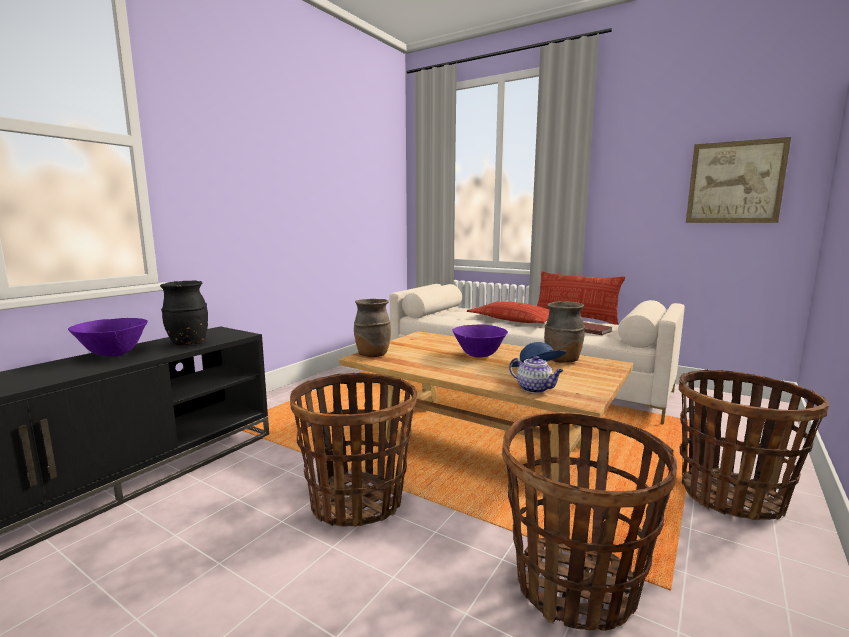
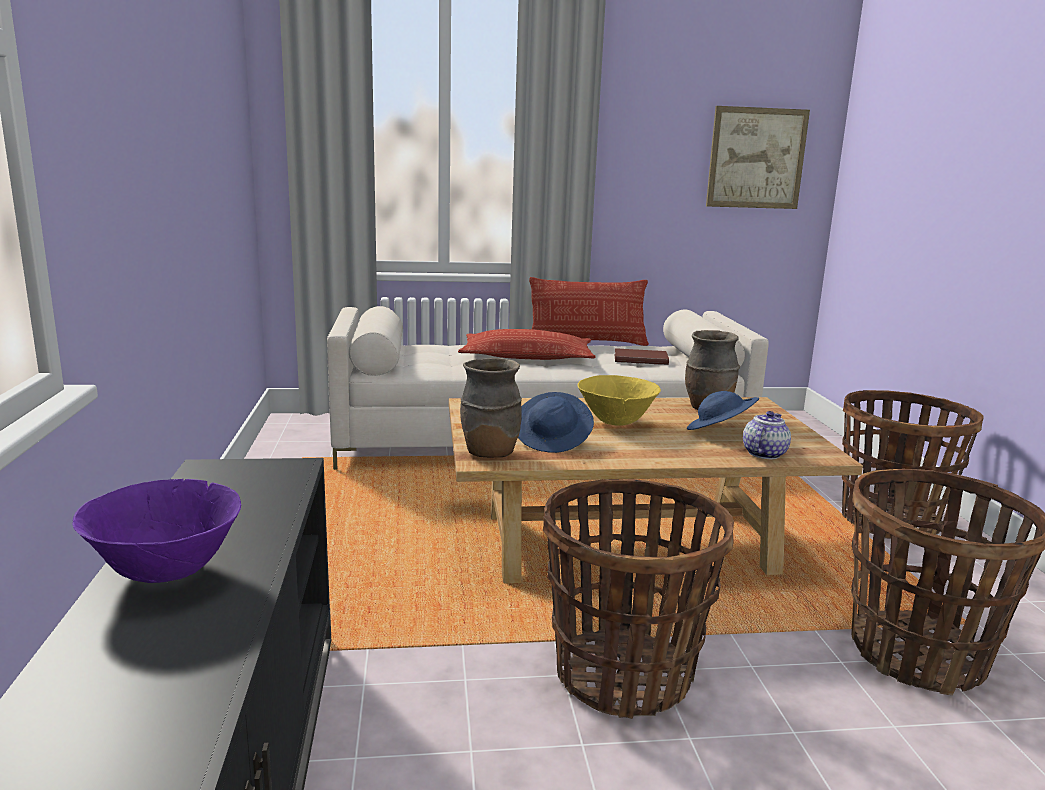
camera: 40 degrees left, 5 degrees up
(188, 343) = (246, 509): black vase -> none
(419, 356) = (553, 440): none -> blue hat
(479, 356) = (617, 422): purple bowl -> yellow bowl
(535, 389) = (764, 453): teapot -> teapot turned 60 degrees counterclockwise

